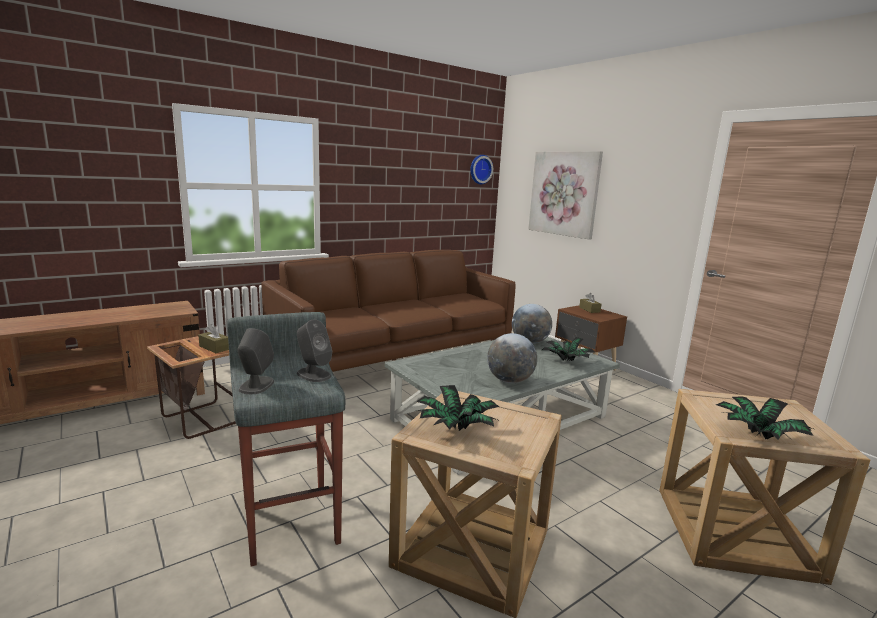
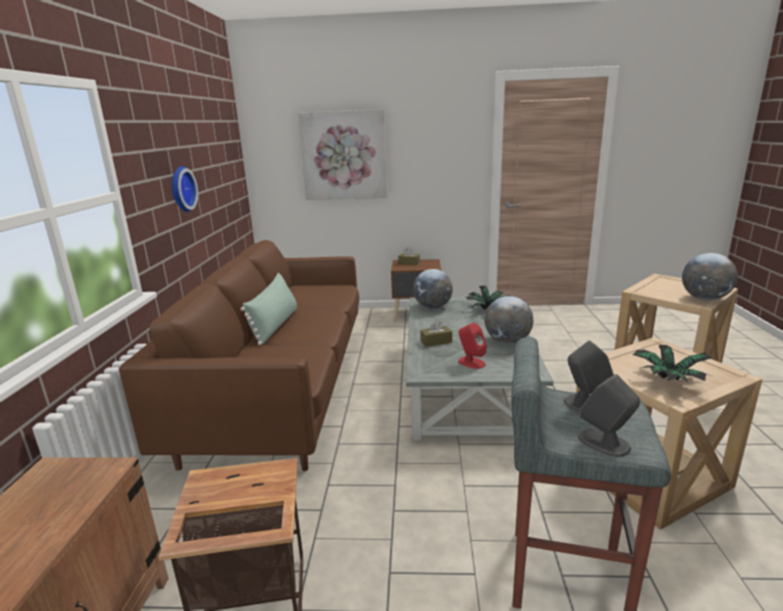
camera: 50 degrees left, 5 degrees up
(214, 348) = (262, 481): brown tissue box -> brown tissue box (436, 341)
(393, 305) = (275, 325): none -> green pillow
(446, 375) = (471, 362): none -> red speaker
(480, 169) = (230, 138): wall clock -> wall clock (180, 189)
(758, 436) = (704, 298): potted plant -> globe

